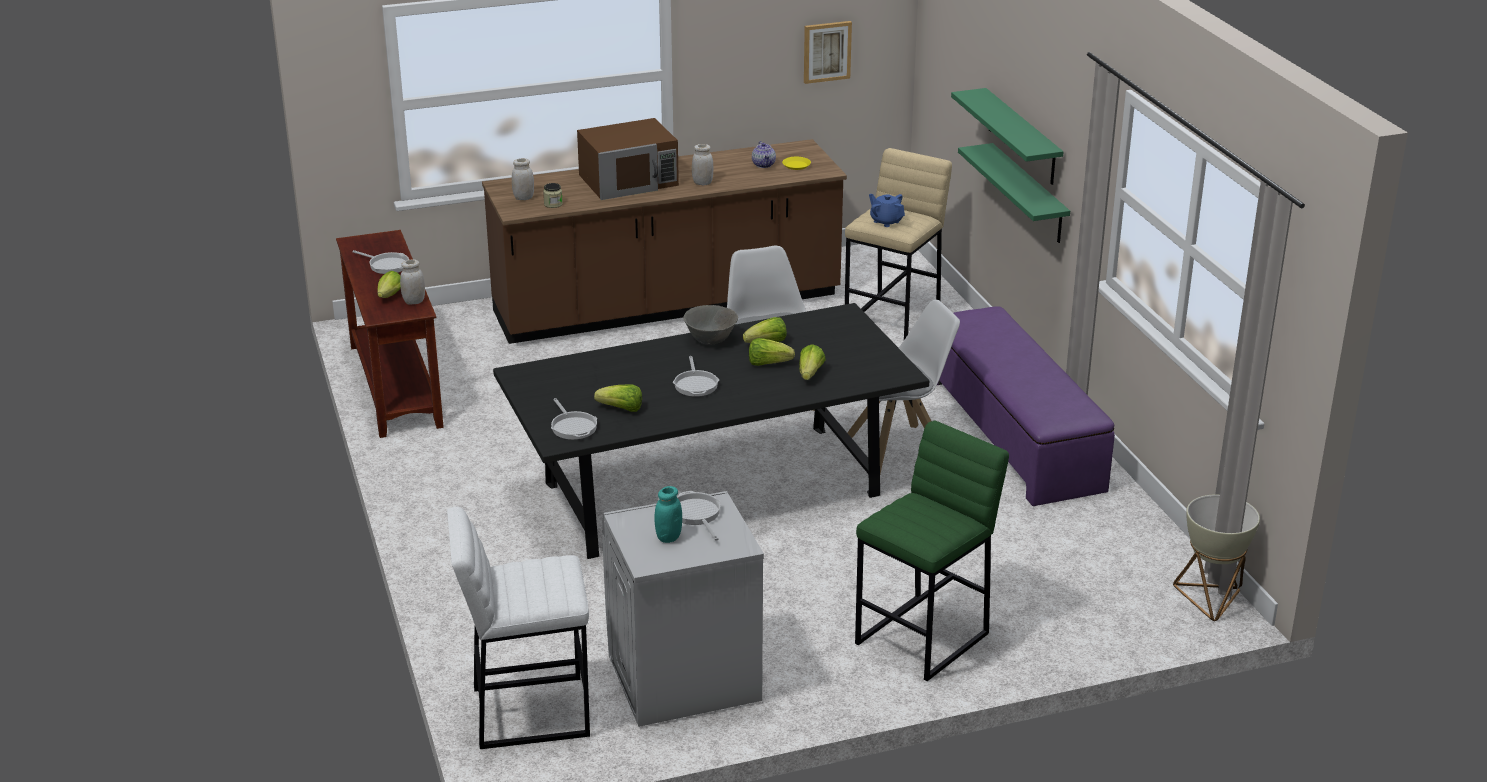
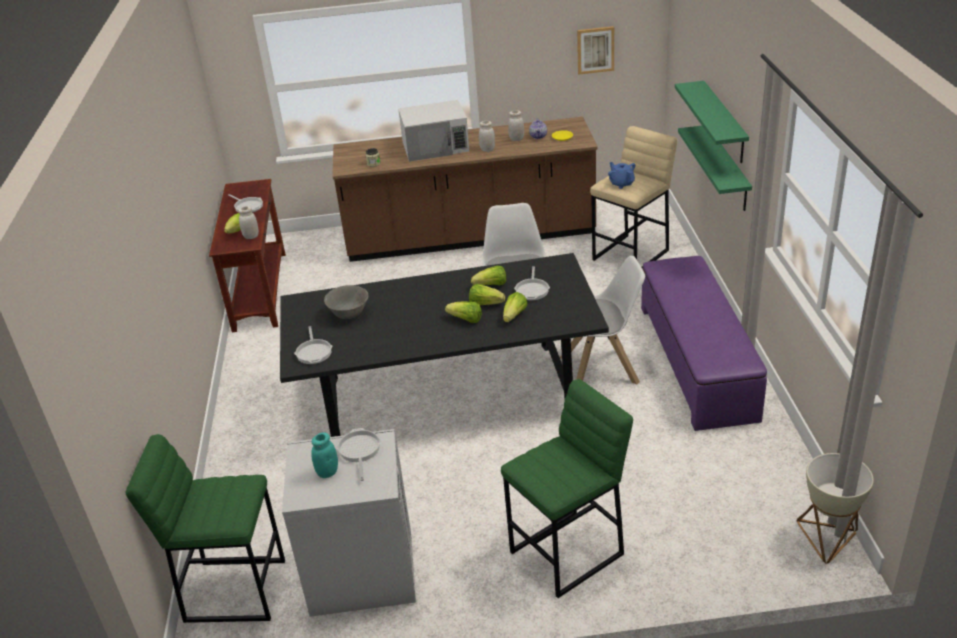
camera: 15 degrees right, 5 degrees up
(523, 198) = (355, 158): white jar -> white jar (516, 139)
(527, 712) = (233, 590): white stool -> green stool
(621, 409) = (357, 338): lettuce -> lettuce (466, 320)
(629, 180) = (436, 146): brown microwave -> white microwave
(696, 384) = (422, 319): frying pan -> frying pan (532, 290)
(710, 340) = (449, 280): grey bowl -> grey bowl (349, 314)

